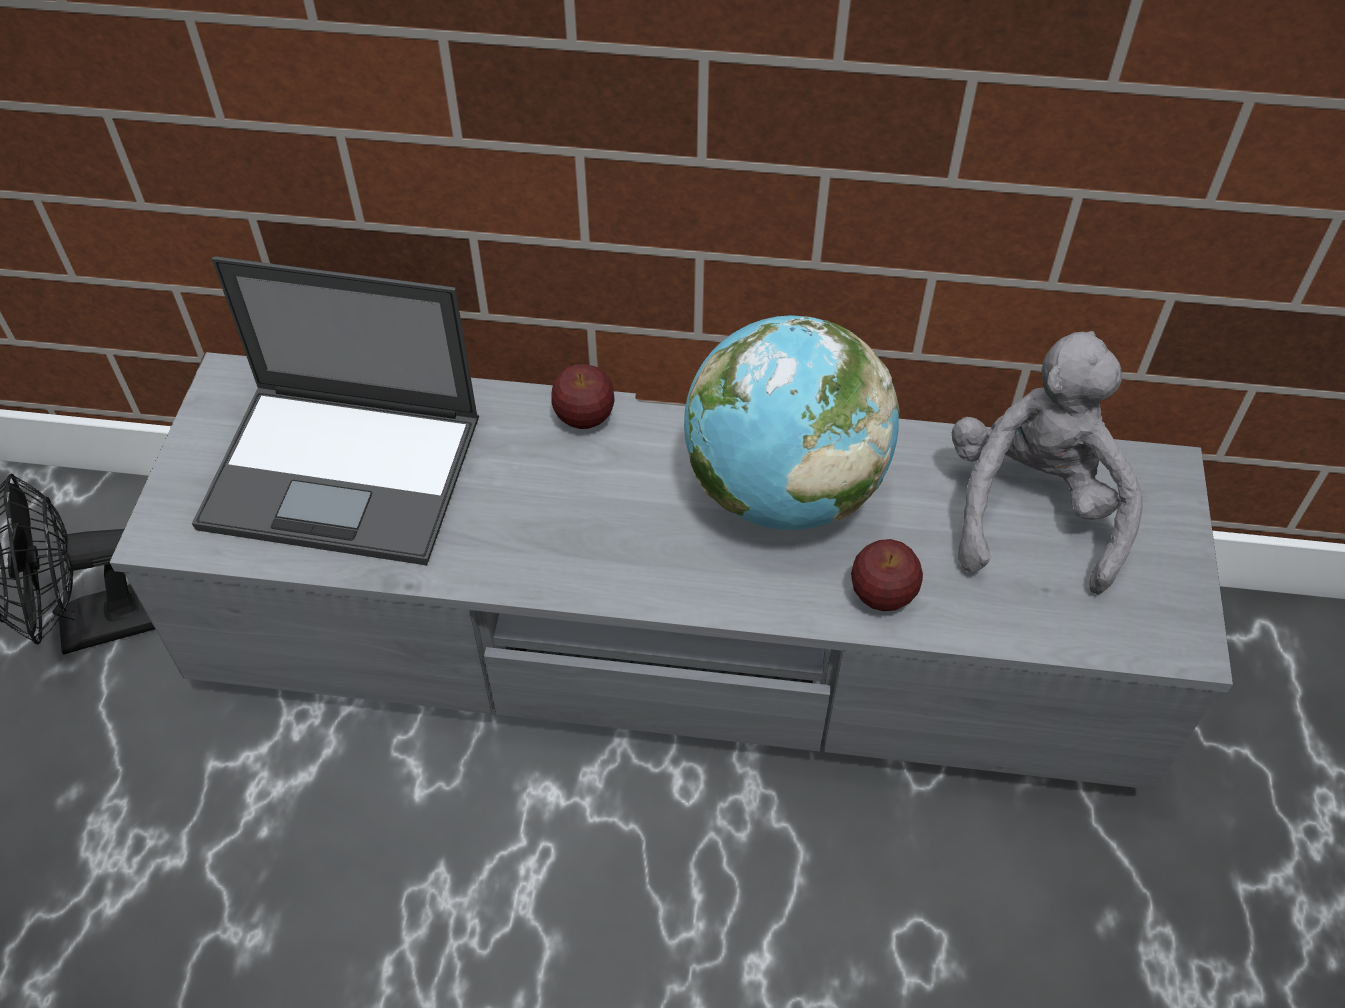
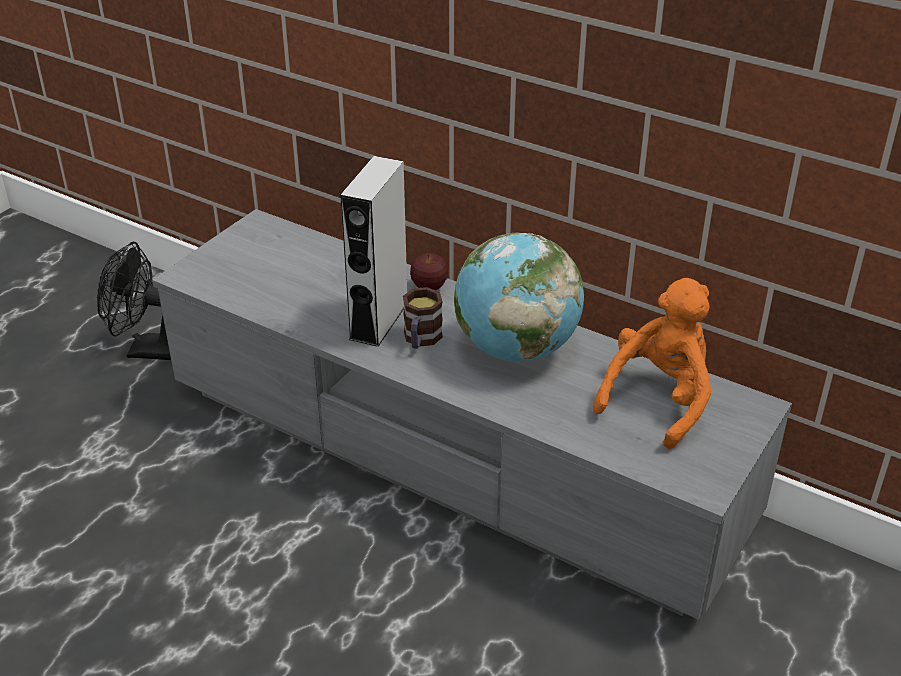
camera: 25 degrees right, 15 degrees down
(346, 472) = (289, 276): laptop -> none
(544, 510) = (379, 320): none -> grey speaker
(632, 525) = (421, 340): none -> mug
(881, 594) = (538, 410): apple -> none
(1031, 509) = (658, 399): grey plush toy -> orange plush toy

